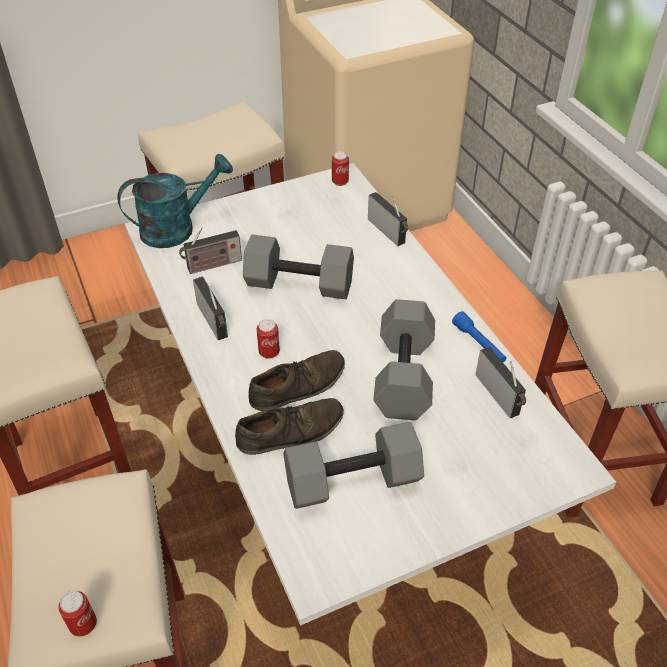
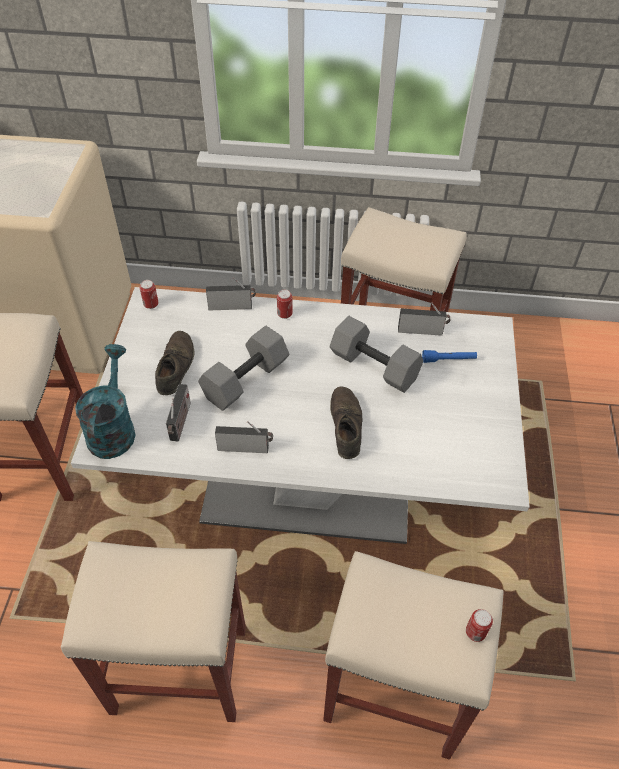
camera: 60 degrees left, 5 degrees up
(269, 352) = (302, 428): can -> can (285, 314)
(291, 431) = (384, 447): brown shoe -> brown shoe (175, 366)
(351, 483) = (445, 435): grey dumbbell -> none
(479, 344) = (373, 317): blue flashlight -> blue flashlight (448, 360)

